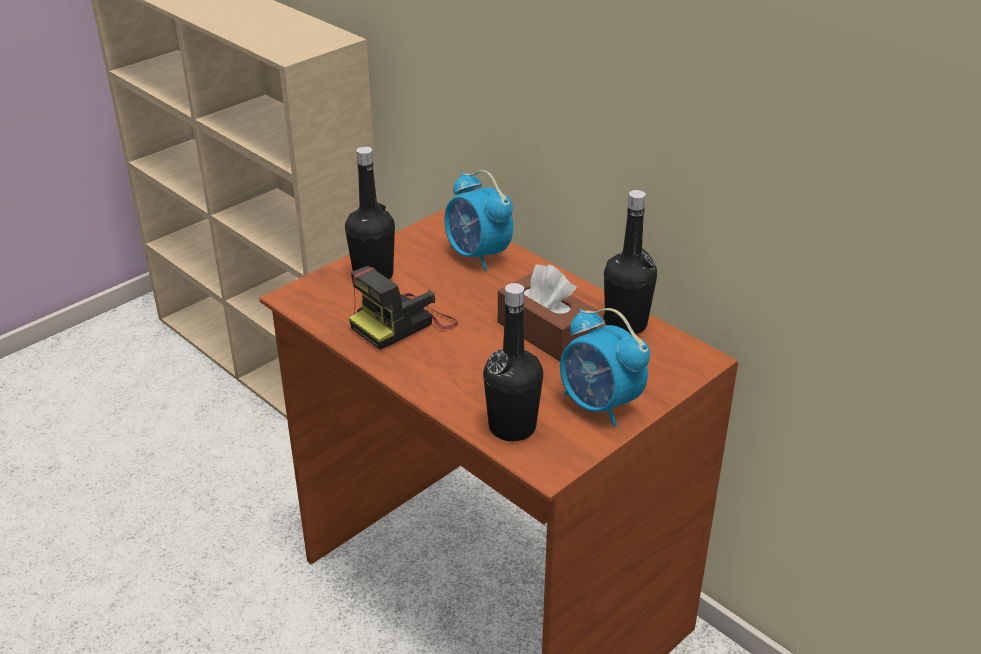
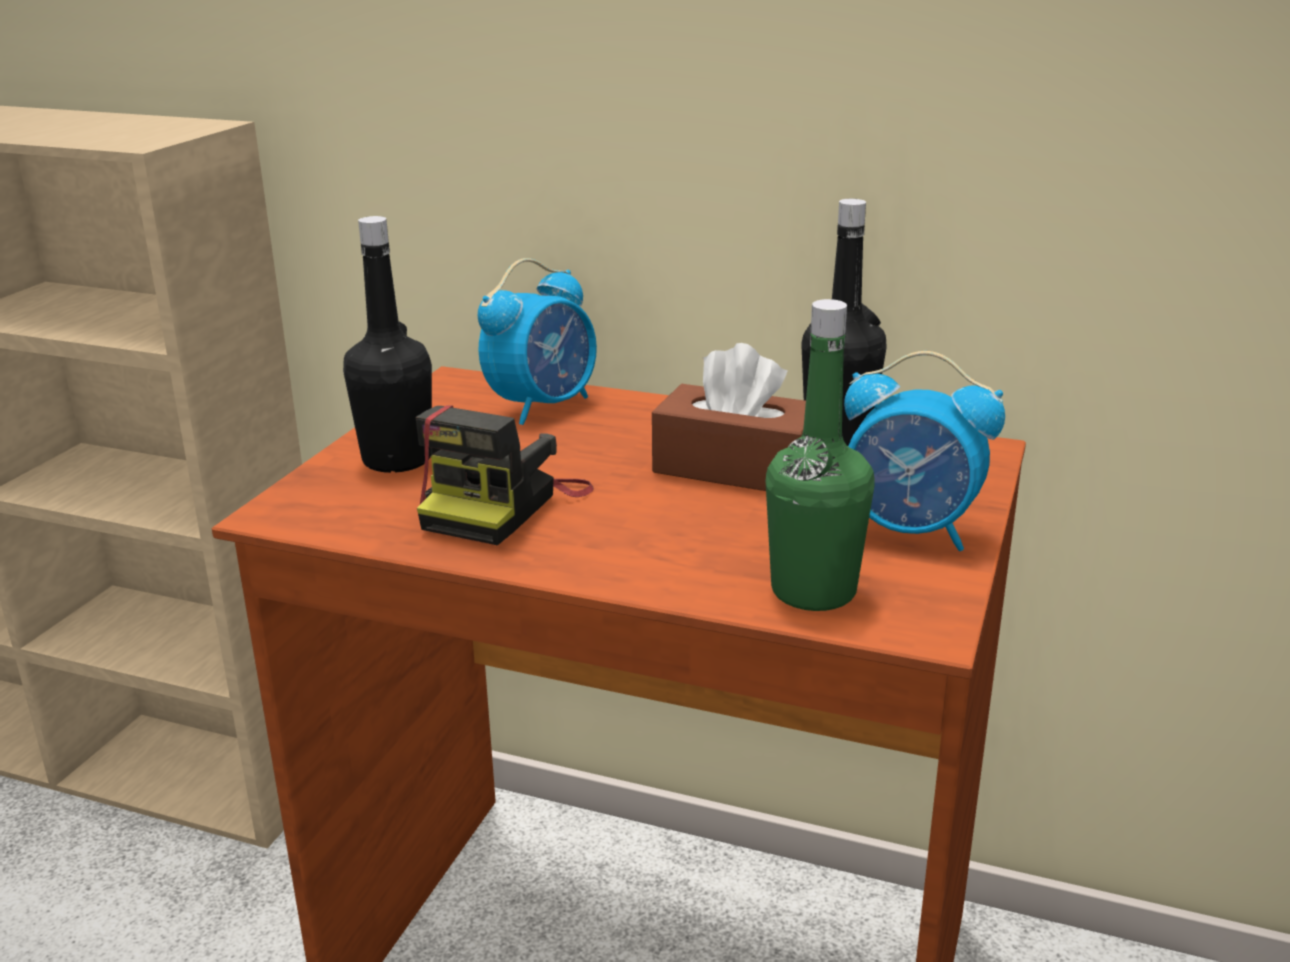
camera: 25 degrees left, 10 degrees down
(478, 255) = (543, 406): alarm clock -> alarm clock turned 75 degrees counterclockwise
(512, 427) = (813, 591): black bottle -> green bottle

